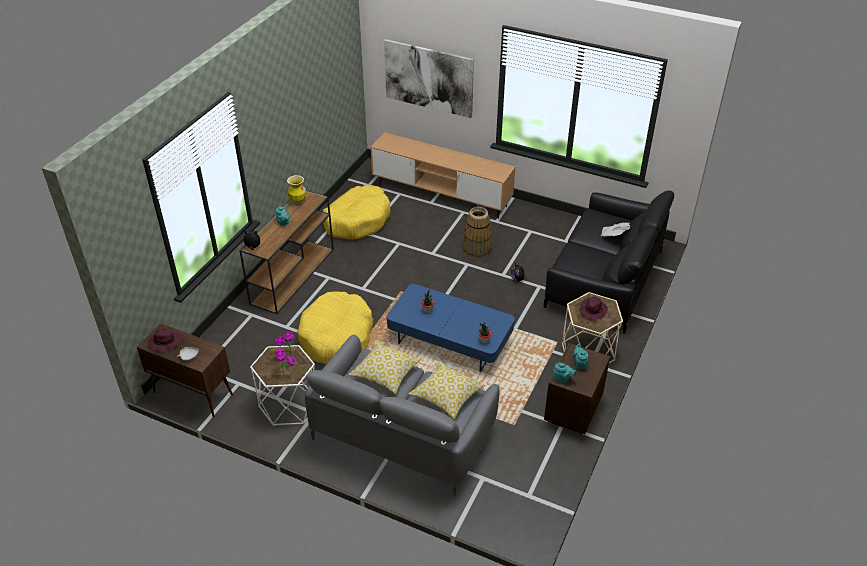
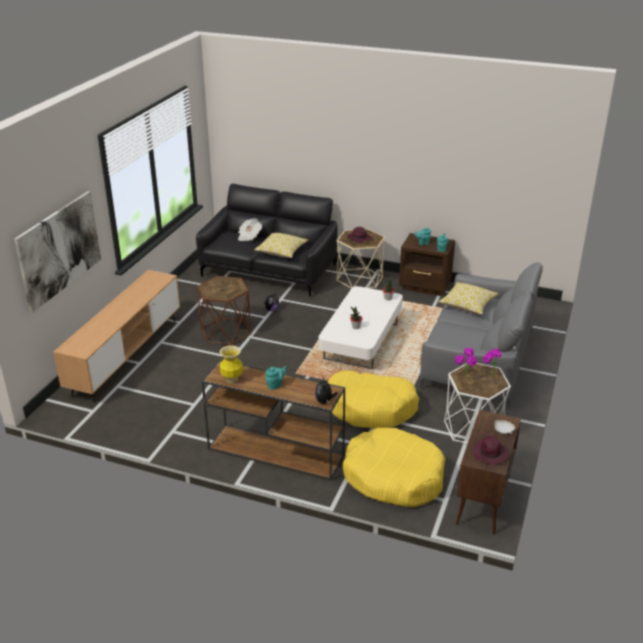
camera: 95 degrees left, 10 degrees down
(357, 220) = (168, 413): yellow dog bed -> yellow dog bed (393, 477)
(385, 373) = (454, 335): pillow -> pillow (281, 252)
(450, 340) = (361, 342): blue coffee table -> white coffee table
(477, 249) = (226, 331): basket -> brown side table

